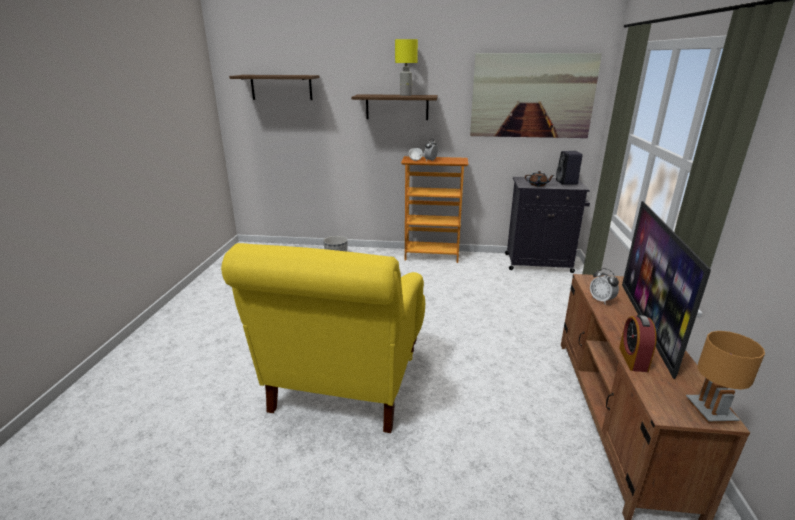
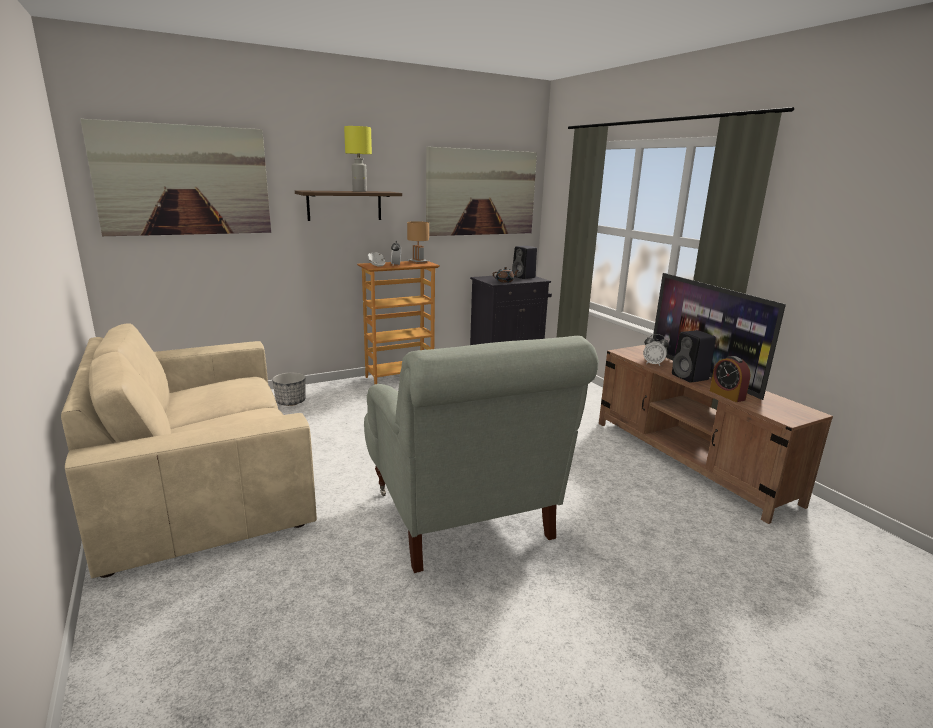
camera: 35 degrees left, 5 degrees down
(232, 298) = (201, 478): none -> beige sofa
(281, 87) = (184, 180): shelf -> picture
(345, 384) = (463, 516): yellow armchair -> grey armchair
(622, 326) = (691, 377): none -> black speaker
(710, 411) = (803, 411): brown table lamp -> brown table lamp (418, 262)

